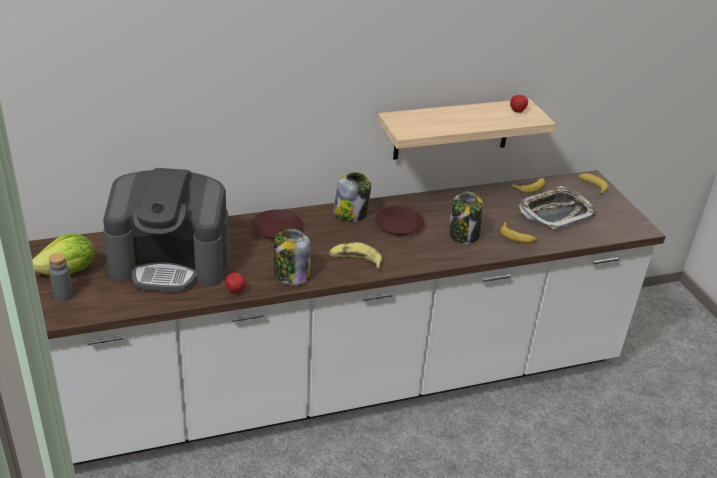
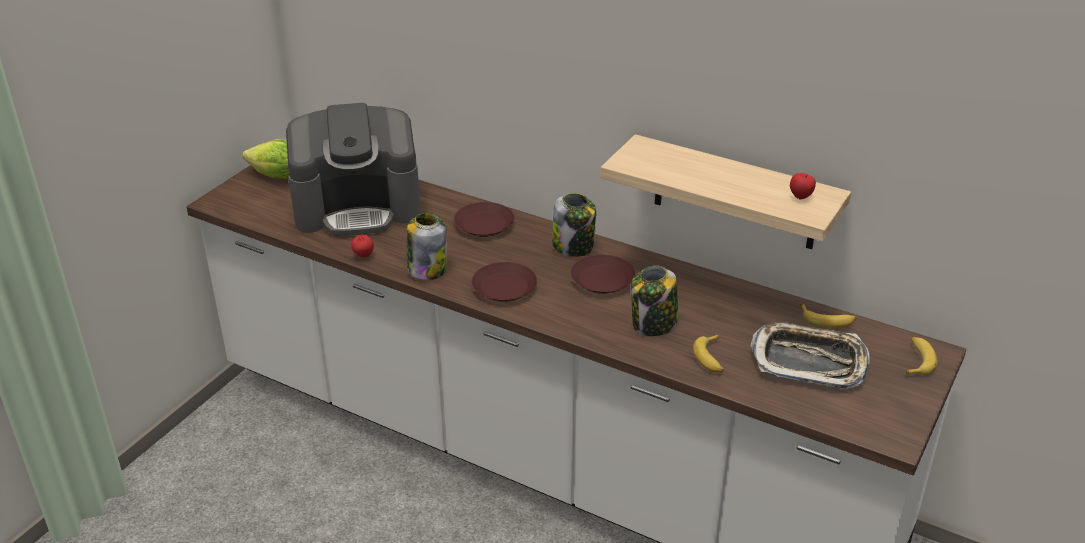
camera: 50 degrees right, 0 degrees up
(63, 295) = (249, 192): grey bottle -> none
(171, 262) = (358, 207): coffee machine -> coffee machine turned 60 degrees counterclockwise
(355, 260) = (503, 287): banana -> brown plate

